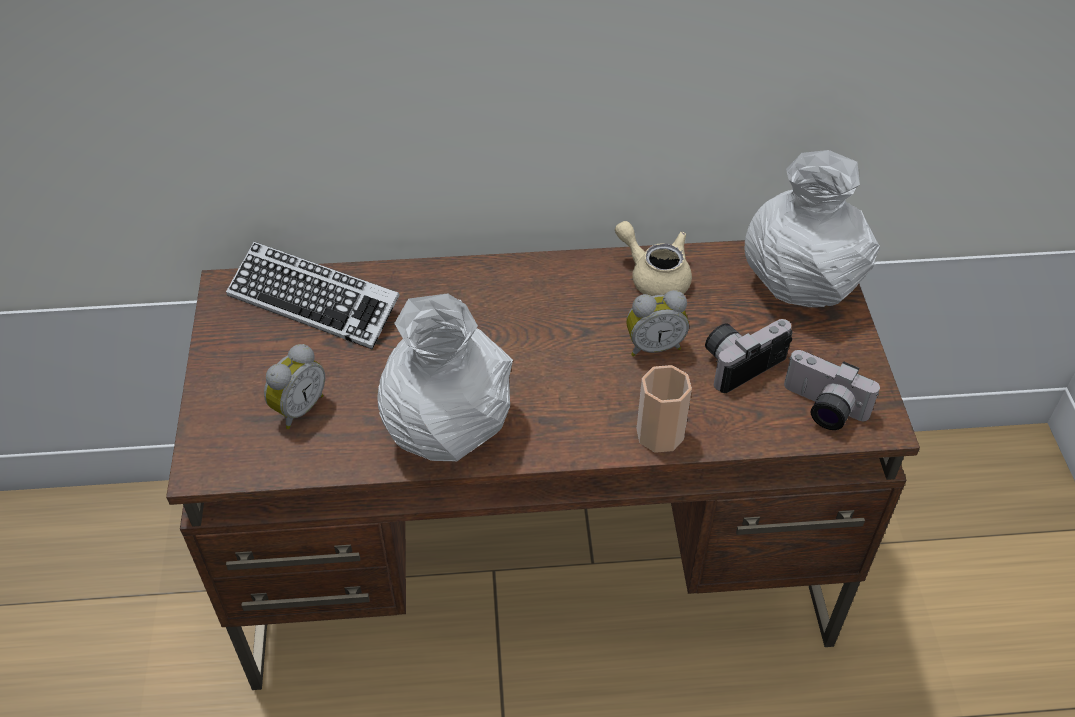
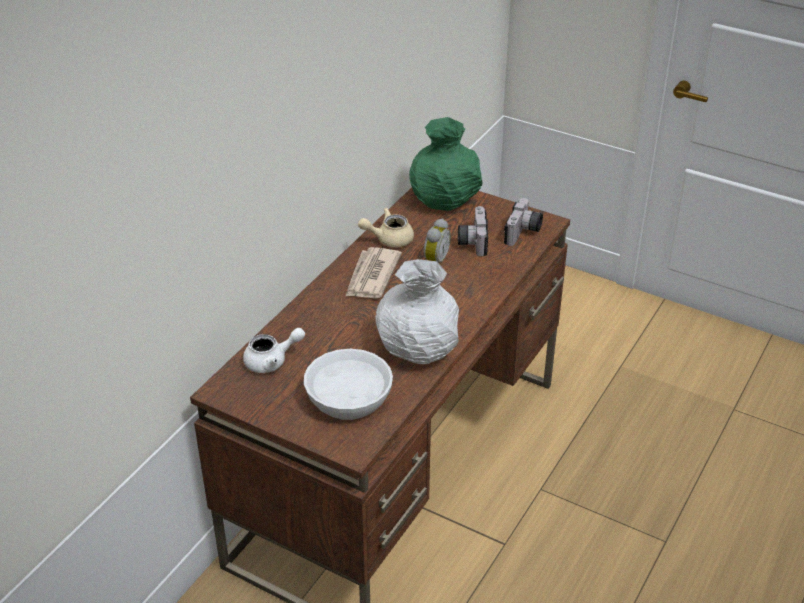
camera: 55 degrees left, 10 degrees down
(298, 408) = (347, 398): alarm clock -> white bowl
(314, 302) = (272, 361): keyboard -> white teapot
(559, 301) = (371, 276): none -> newspaper
(660, 434) = (491, 285): cup -> none
(803, 285) = (445, 200): white vase -> green vase
(821, 409) = (523, 233): camera -> camera turned 45 degrees counterclockwise

